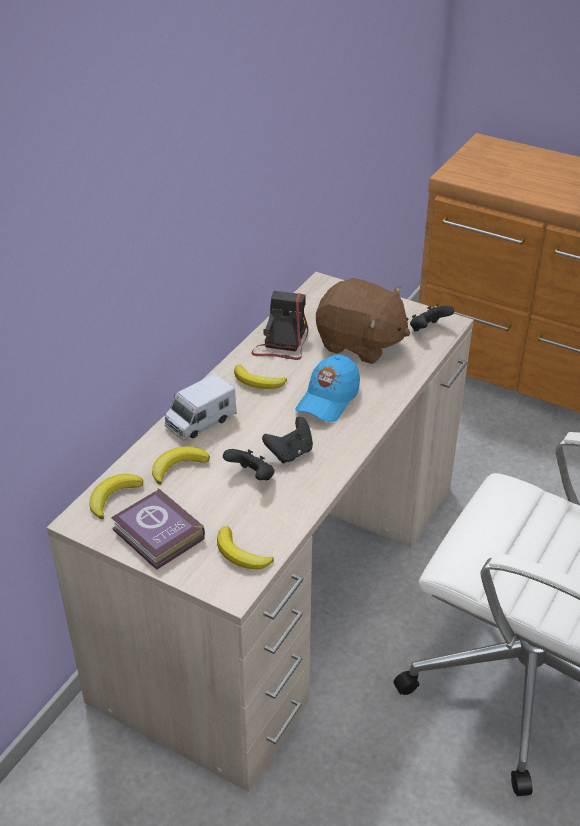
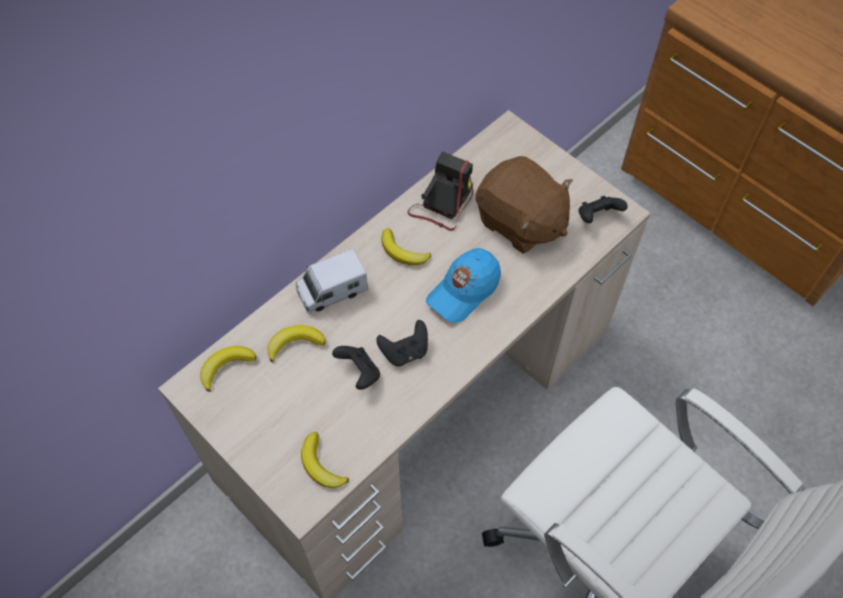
camera: 15 degrees right, 20 degrees up
(158, 536) = (253, 424): book -> none

